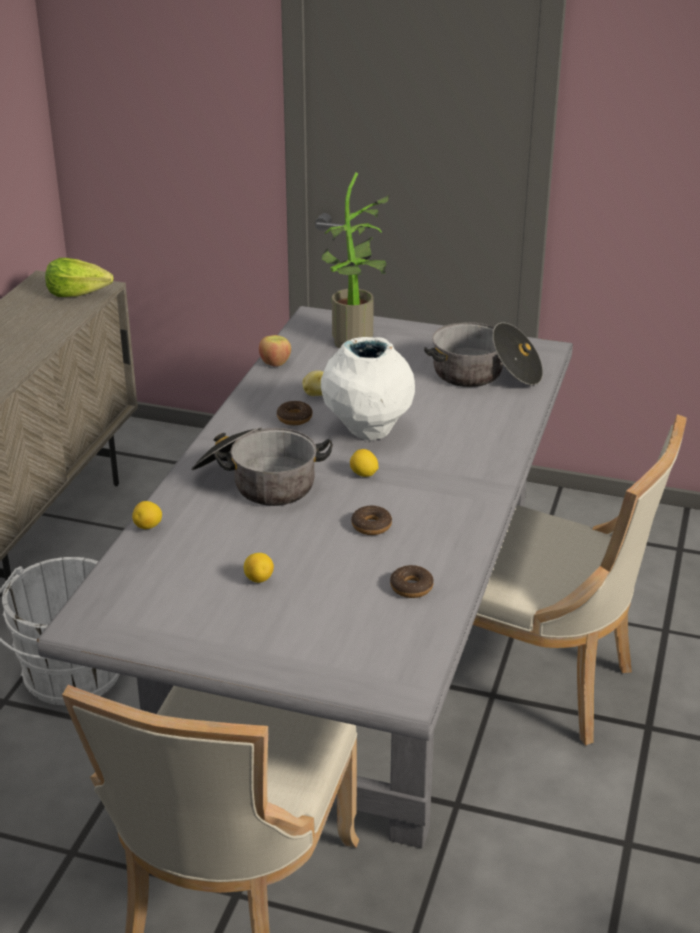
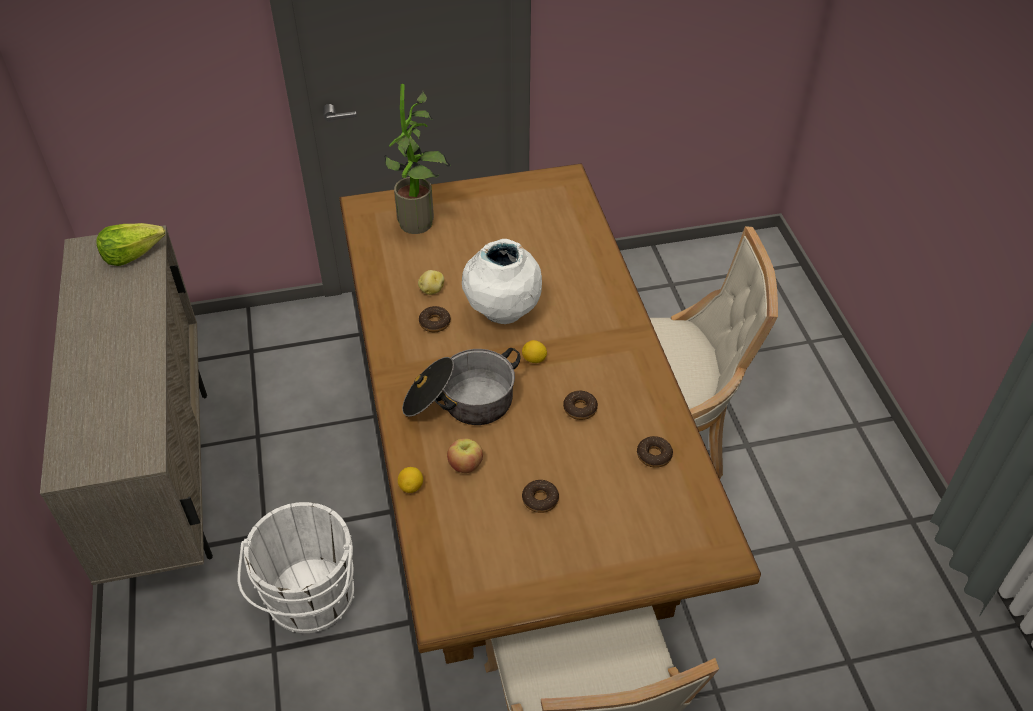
camera: 30 degrees left, 15 degrees up
(258, 579) = (540, 499): lemon -> donut
(275, 363) = (371, 269): apple -> apple (465, 465)
(352, 665) = (519, 486): grey dining table -> brown dining table
(484, 375) = (544, 220): cooking pot -> none

